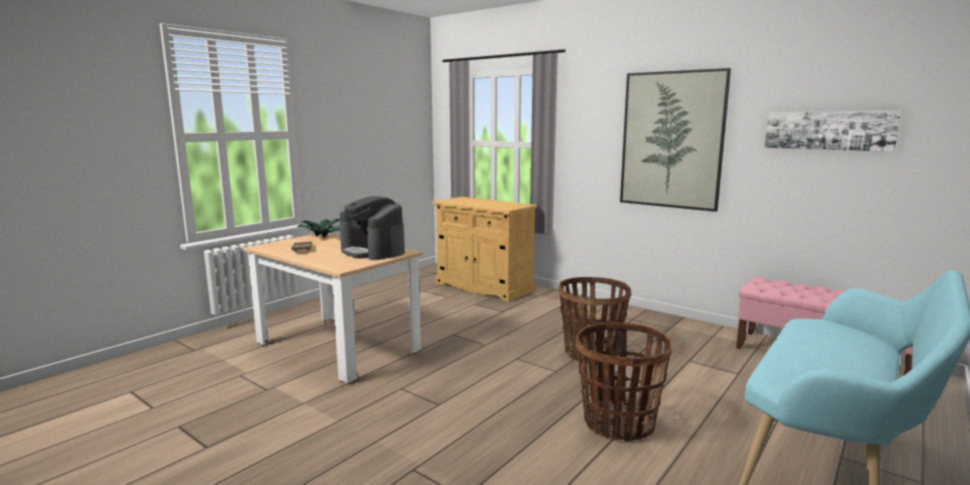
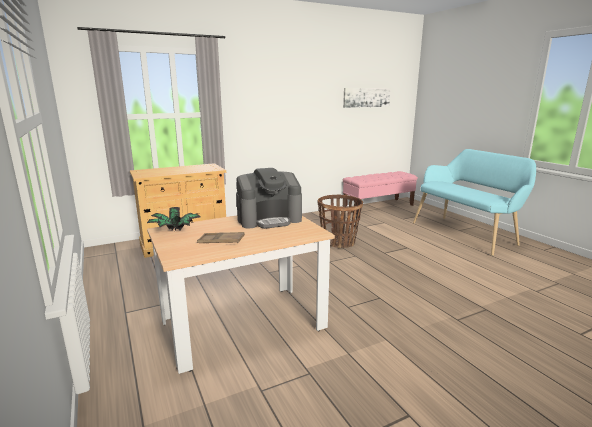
camera: 65 degrees left, 5 degrees up
(618, 423) = (422, 257): basket -> none
(671, 140) = (297, 105): picture -> none

